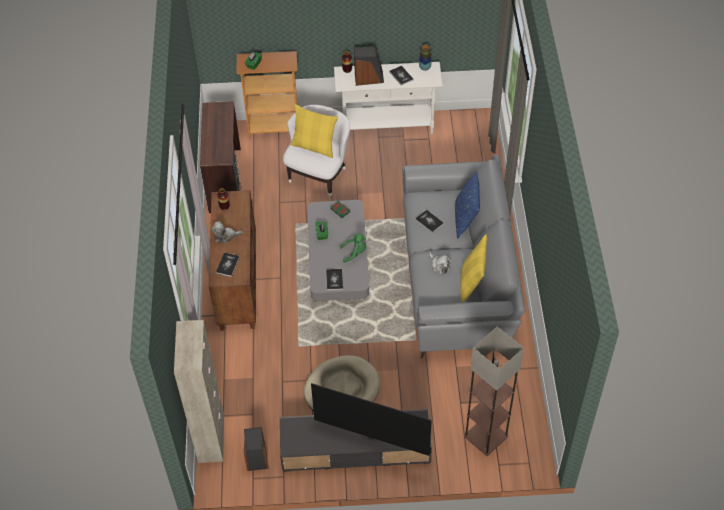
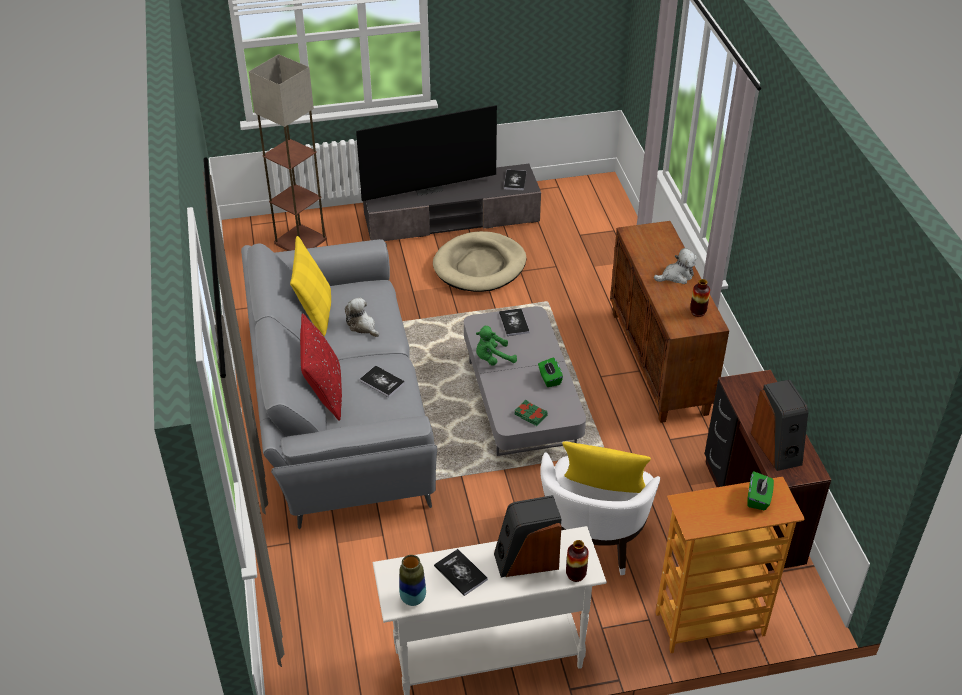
camera: 170 degrees right, 10 degrees down
(211, 438) = (618, 212): beige cabinet -> none
(227, 265) = (656, 244): book -> book (515, 180)
(256, 455) = (561, 203): speaker -> speaker (777, 448)
(374, 434) = (428, 188): television -> television turned 150 degrees clockwise
(466, 219) = (324, 393): blue pillow -> red pillow

